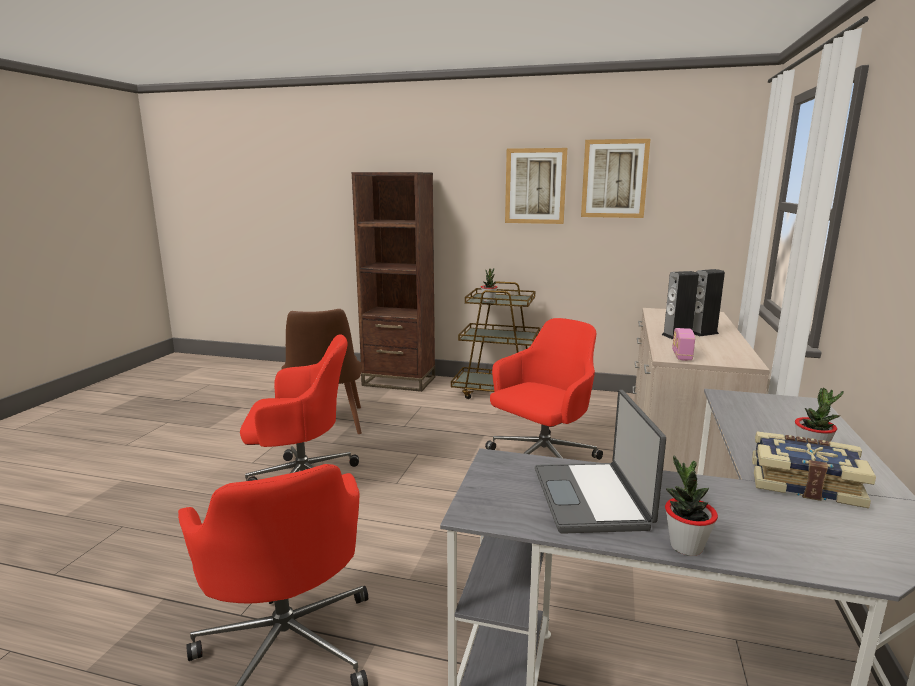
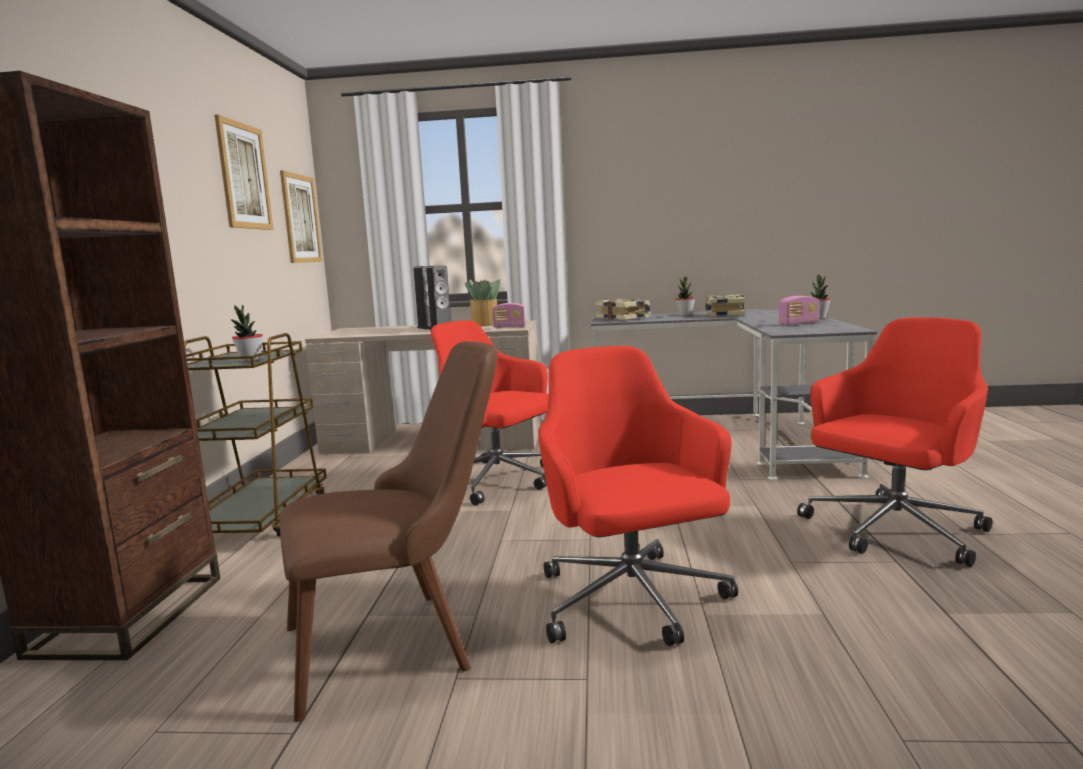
camera: 100 degrees left, 5 degrees down
(535, 186) = (182, 175): picture -> picture (301, 219)
(592, 498) = (798, 324): laptop -> radio
(718, 349) = (485, 325): none -> potted plant
(771, 410) = (623, 318): none -> book

